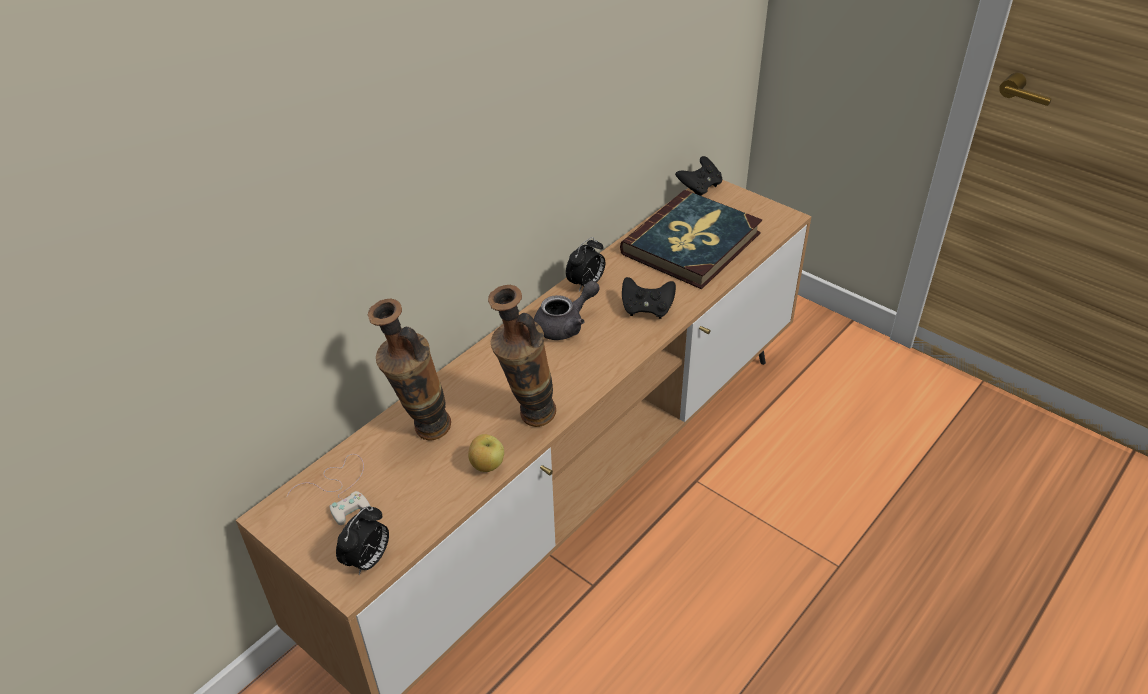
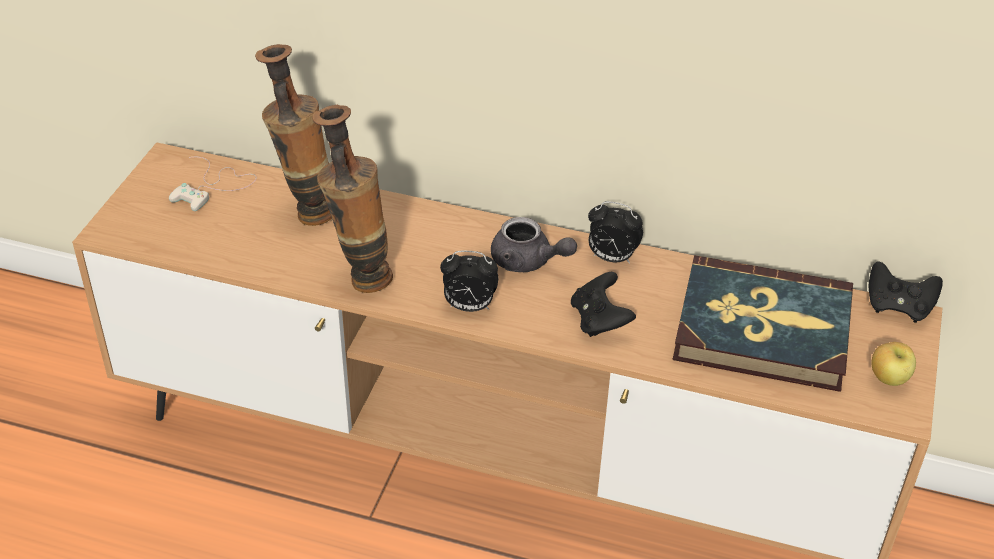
camera: 65 degrees right, 0 degrees up
(368, 560) = (136, 232): alarm clock -> alarm clock (469, 307)
(487, 466) = (282, 268): apple -> apple (889, 379)

